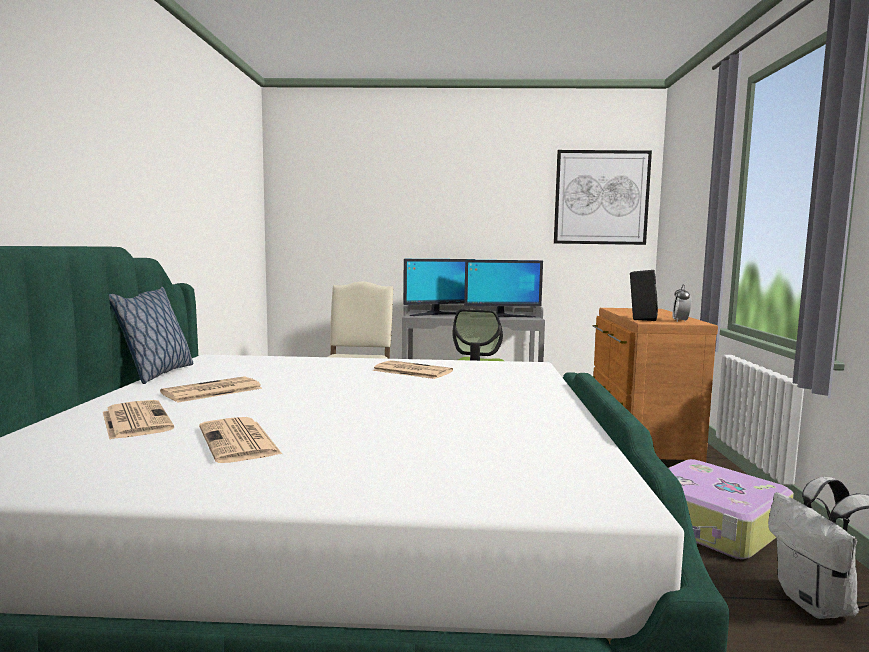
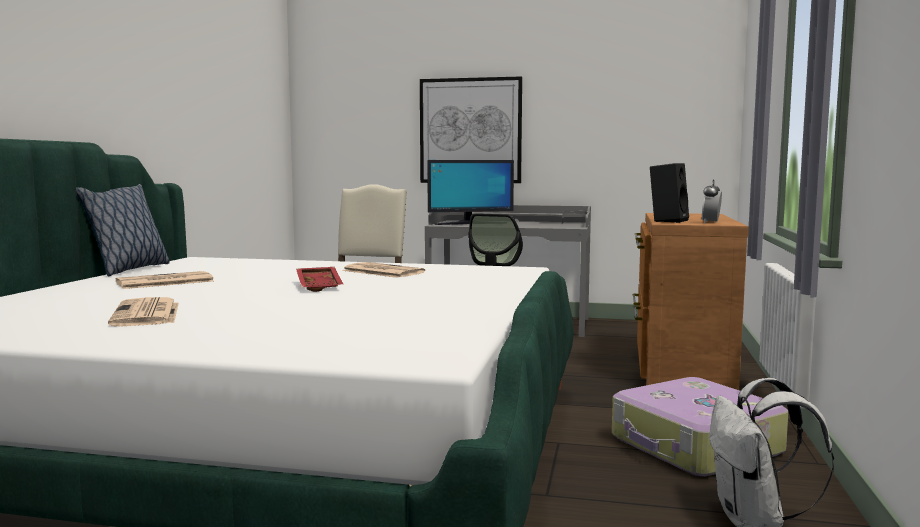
camera: 10 degrees right, 0 degrees up
(135, 420) = (73, 299): newspaper -> none
(376, 393) = (320, 286): none -> red tray
(501, 316) = (540, 226): monitor -> none
(601, 197) = (669, 84): picture -> picture (470, 131)

